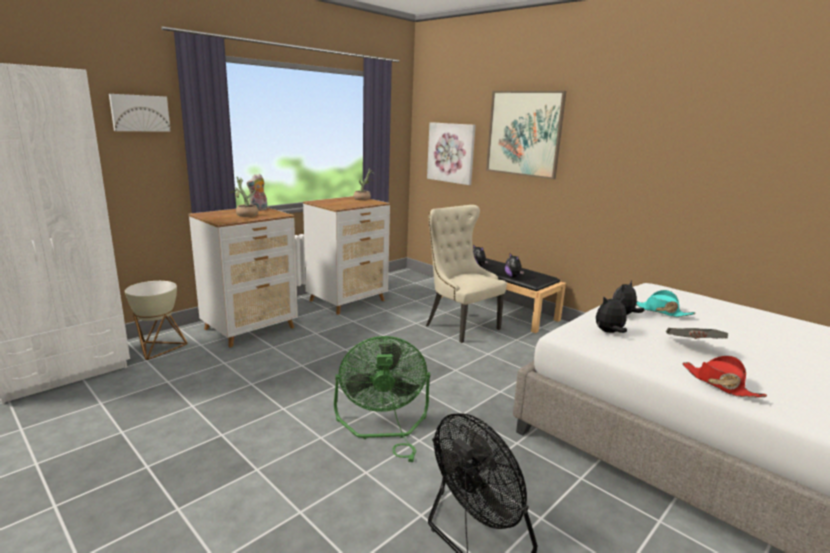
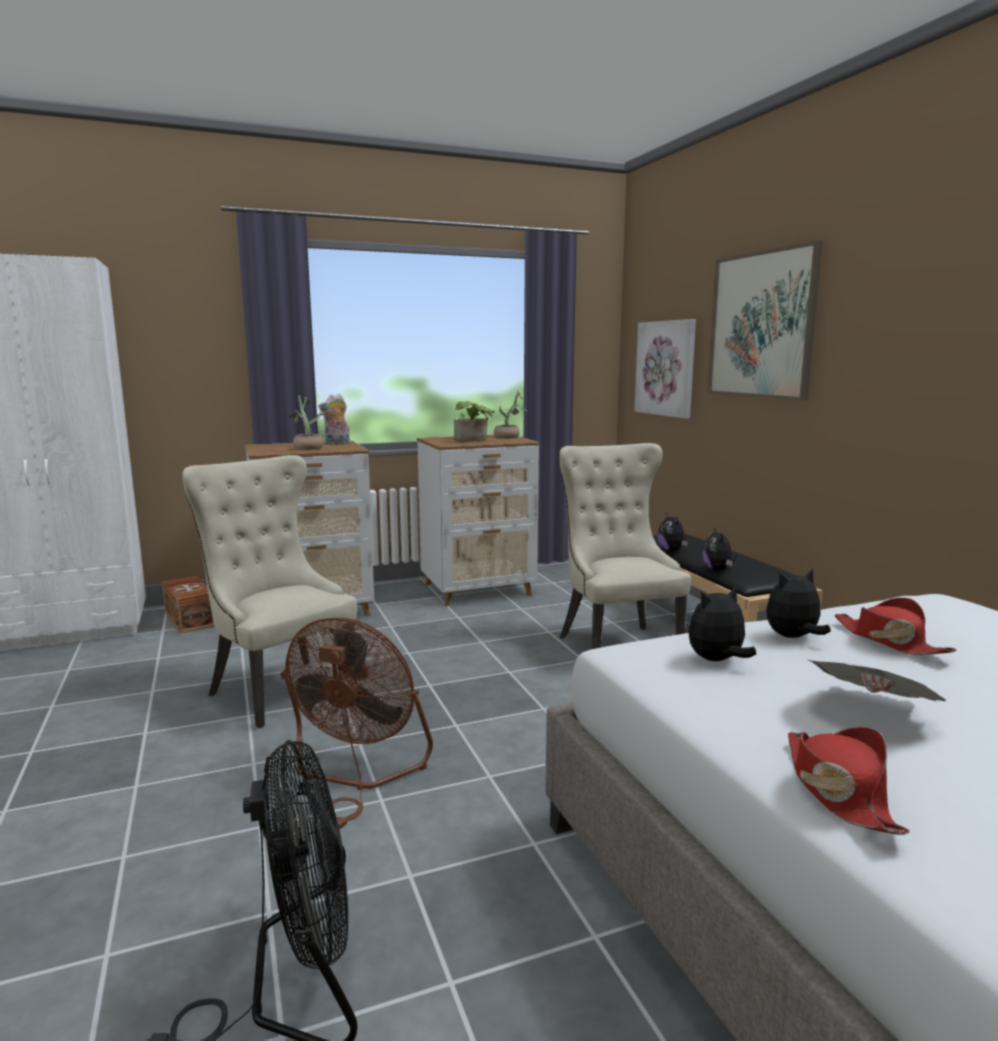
camera: 25 degrees right, 5 degrees down
(140, 113) = (196, 316): picture -> none
(159, 348) = (191, 618): planter -> brown storage box
(288, 388) = (281, 691): none -> beige chair
(346, 202) = (473, 440): none -> potted plant
(386, 429) = (350, 773): green fan -> brown fan
(609, 332) = (717, 661): plush toy -> plush toy turned 45 degrees counterclockwise
(661, 311) = (889, 641): turquoise hat -> red hat

